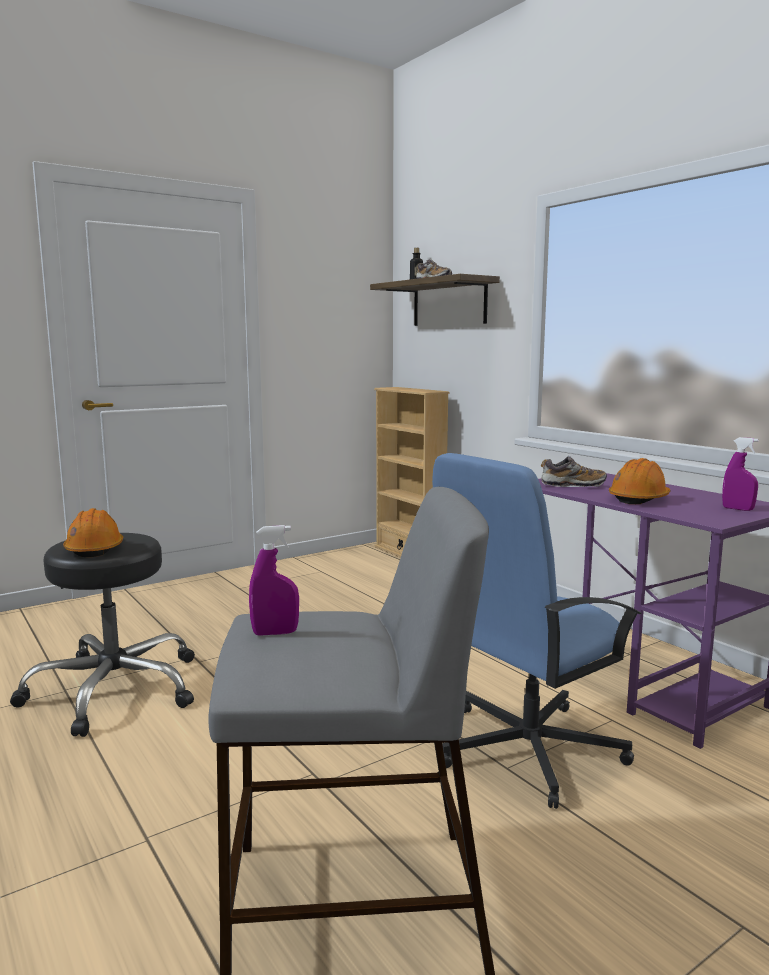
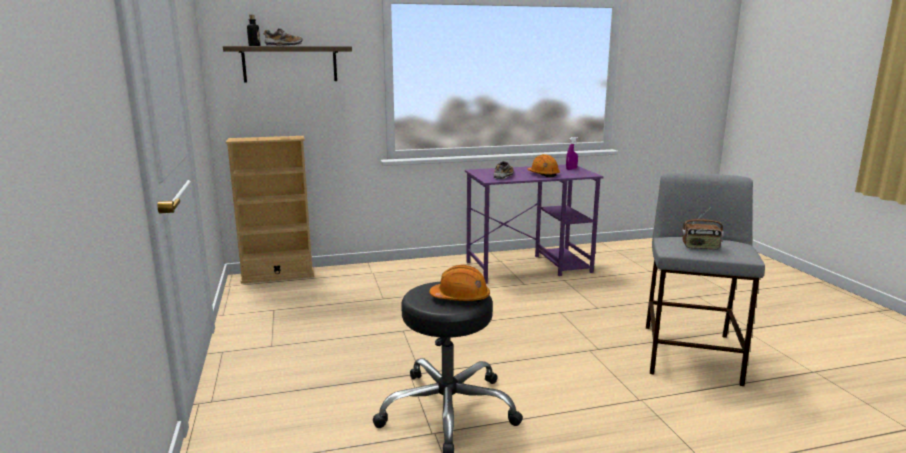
camera: 70 degrees left, 5 degrees up
(275, 633) = (700, 247): purple spray bottle -> radio
(525, 749) = (582, 301): blue office chair -> none

